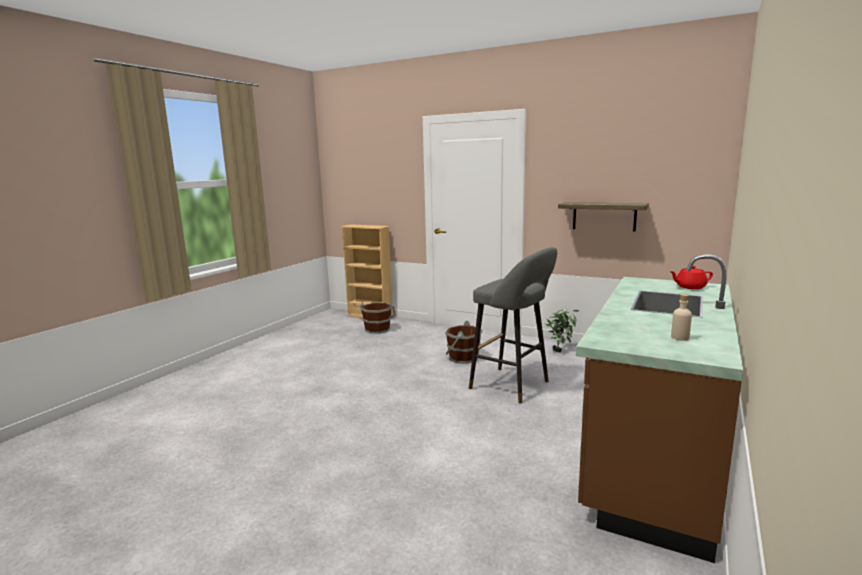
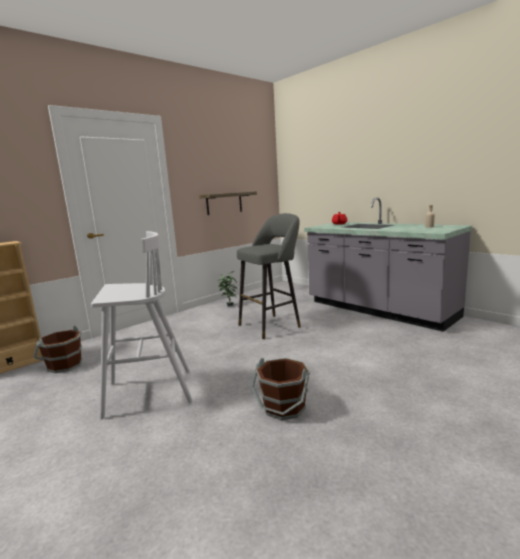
camera: 70 degrees left, 0 degrees up
(344, 366) = (147, 392): none -> white stool
(463, 358) = (202, 334): brown bucket -> brown bucket (283, 407)
(652, 457) = (378, 310): brown counter -> grey counter

